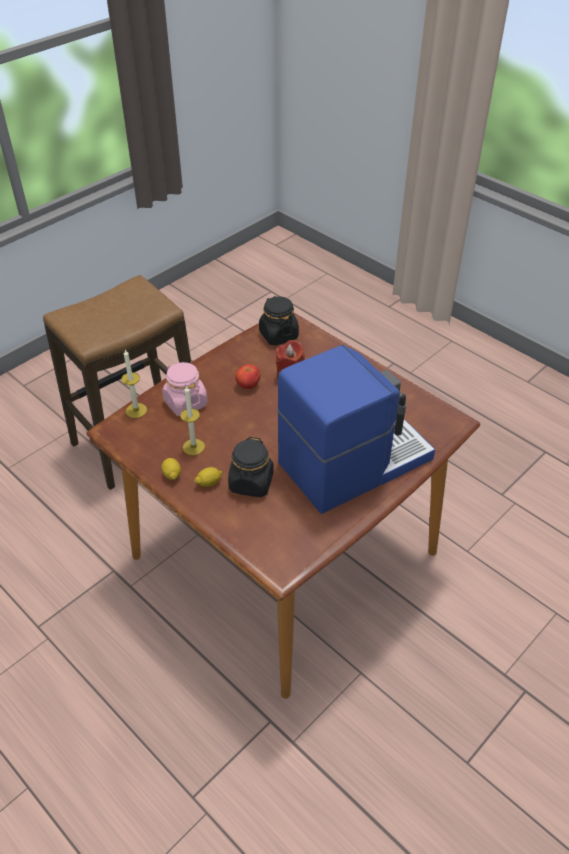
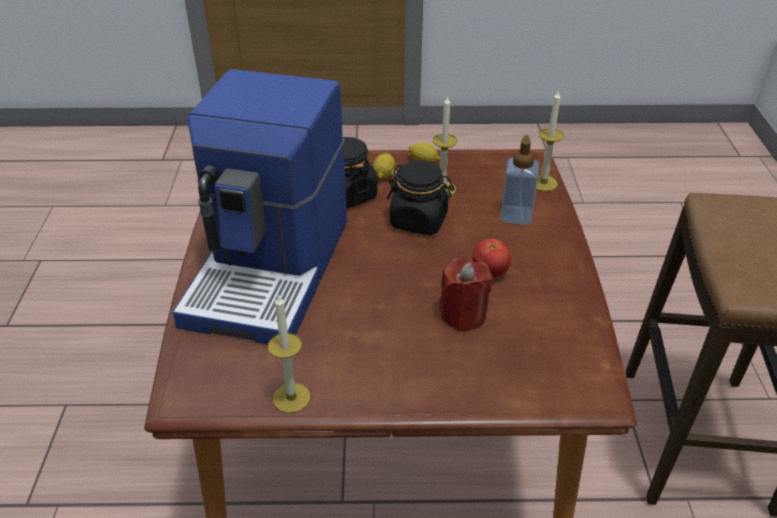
camera: 135 degrees right, 5 degrees down
(185, 403) = (516, 215): pink jar -> soap dispenser
(278, 335) = (566, 362): black jar -> black jar (419, 220)
(406, 392) = (291, 398): none -> candle

